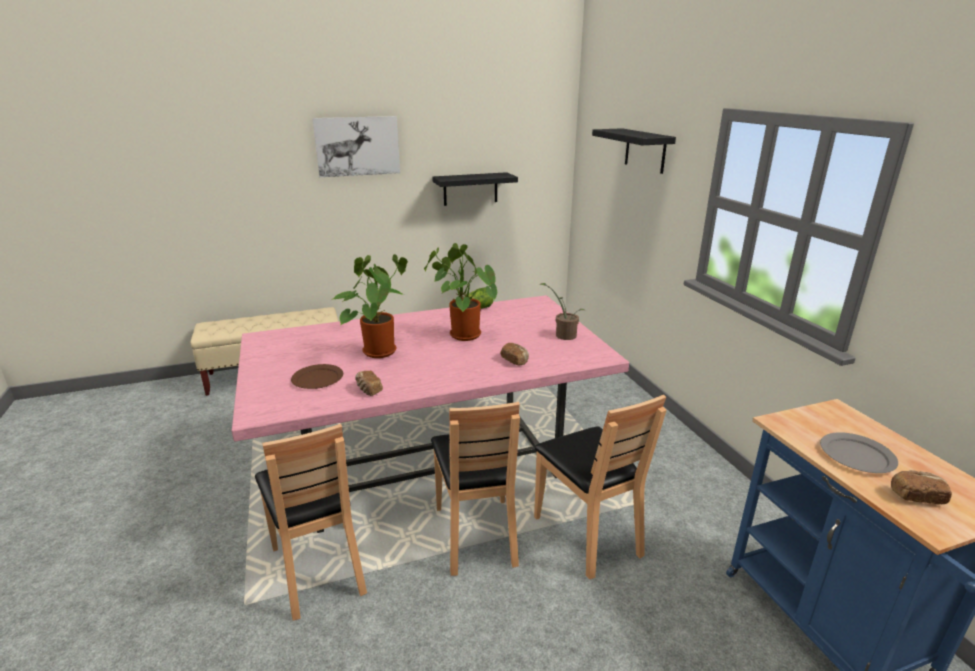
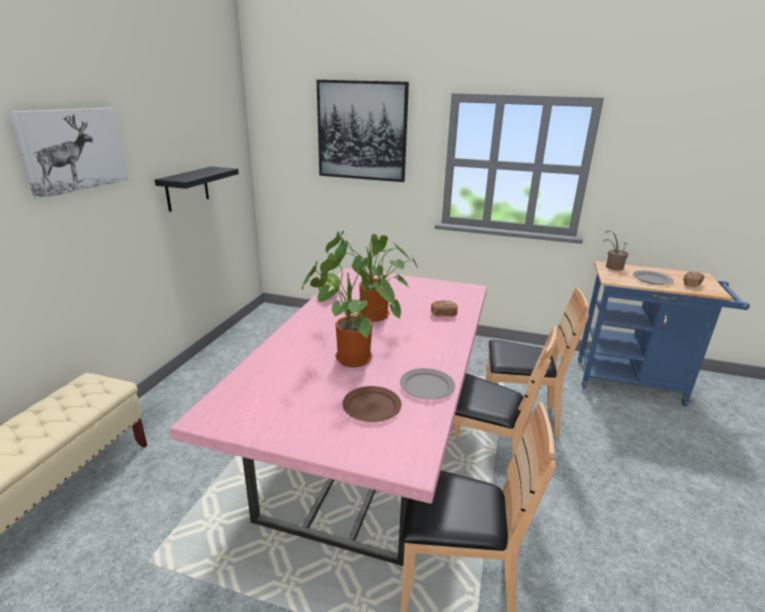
camera: 55 degrees left, 0 degrees up
(368, 390) = (426, 386): bread -> grey plate
(563, 334) = (422, 287): potted plant -> potted plant (612, 267)
(645, 150) = (362, 131): black shelf -> picture

